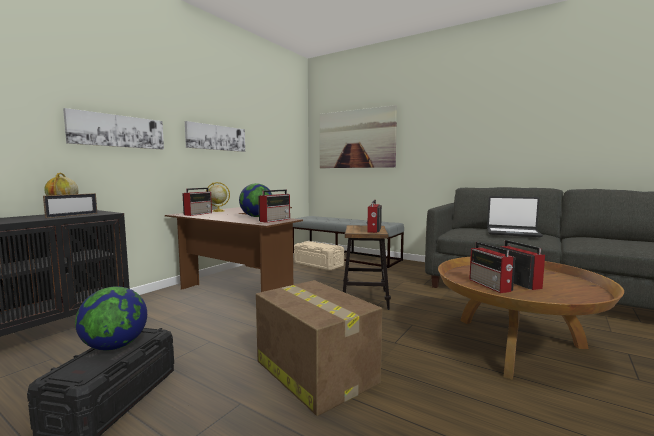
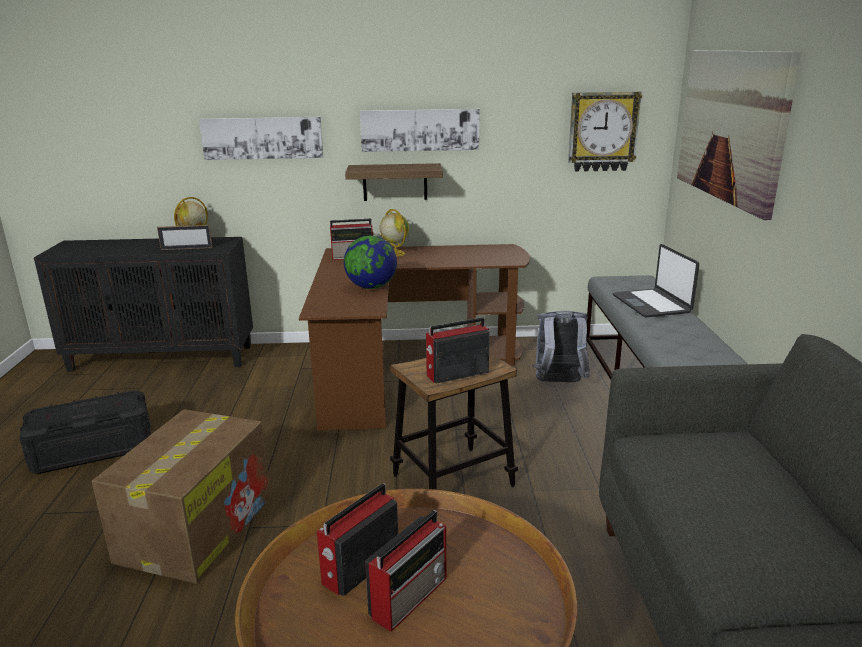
camera: 55 degrees right, 15 degrees up
(115, 346) = (94, 406): globe -> none
(204, 168) = (395, 182): none -> shelf
(275, 220) = (350, 306): radio -> none
(287, 147) = (602, 131): none -> wall clock
(318, 265) = (559, 383): beige storage box -> grey backpack
(512, 233) = (741, 516): laptop -> laptop (652, 304)

